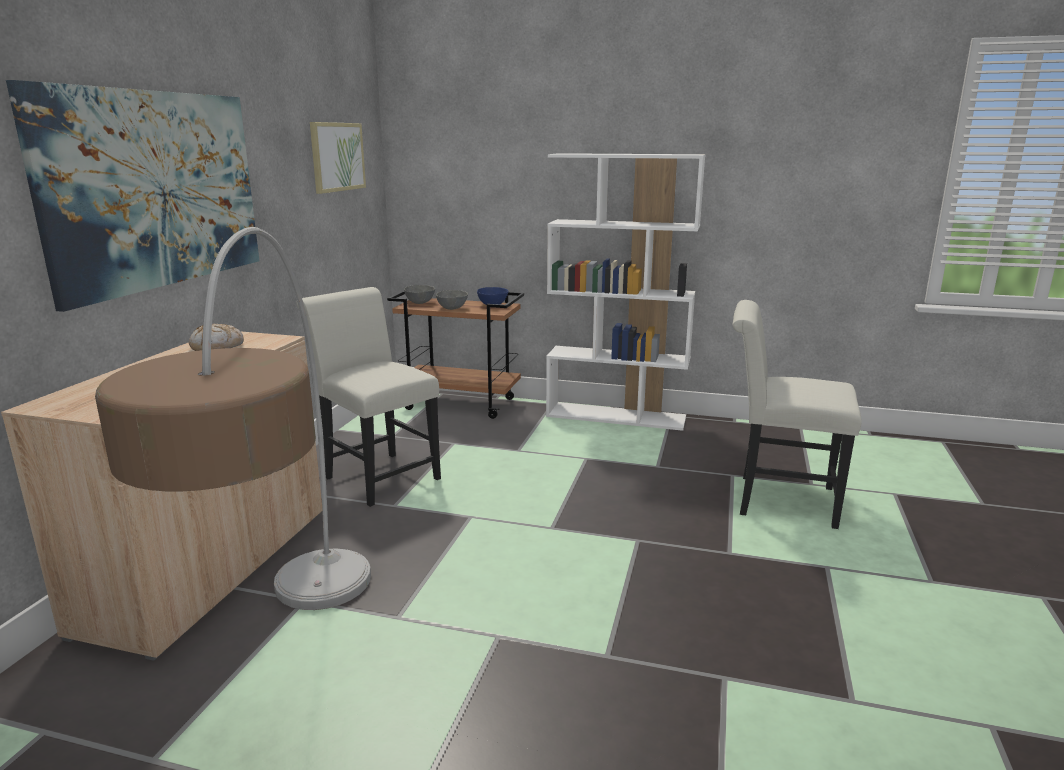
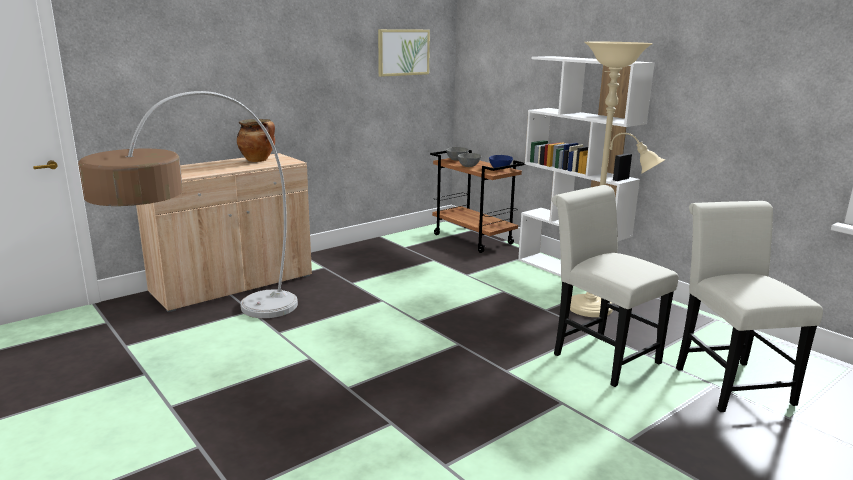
camera: 35 degrees right, 0 degrees up
(156, 190) = (244, 68): picture -> none
(217, 346) = (258, 160): bread -> cooking pot
(377, 476) = (365, 266): white chair -> white chair (728, 381)
(698, 450) = (595, 309): none -> beige floor lamp

